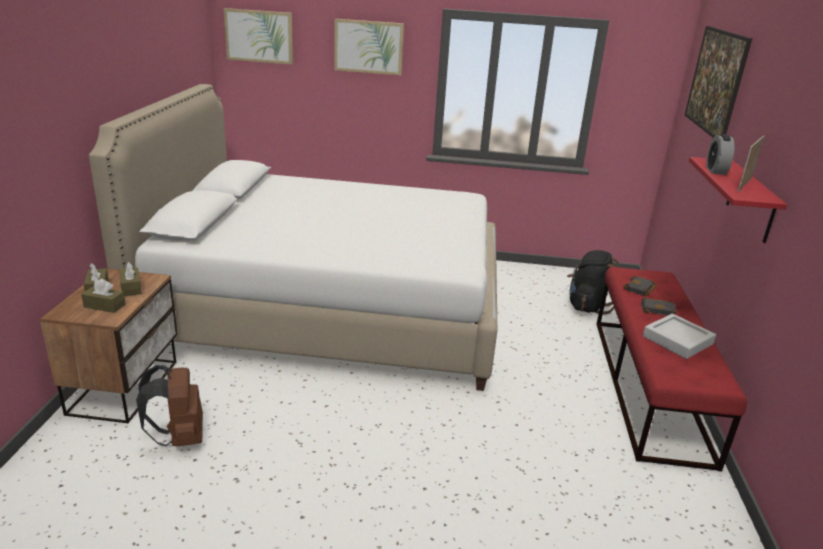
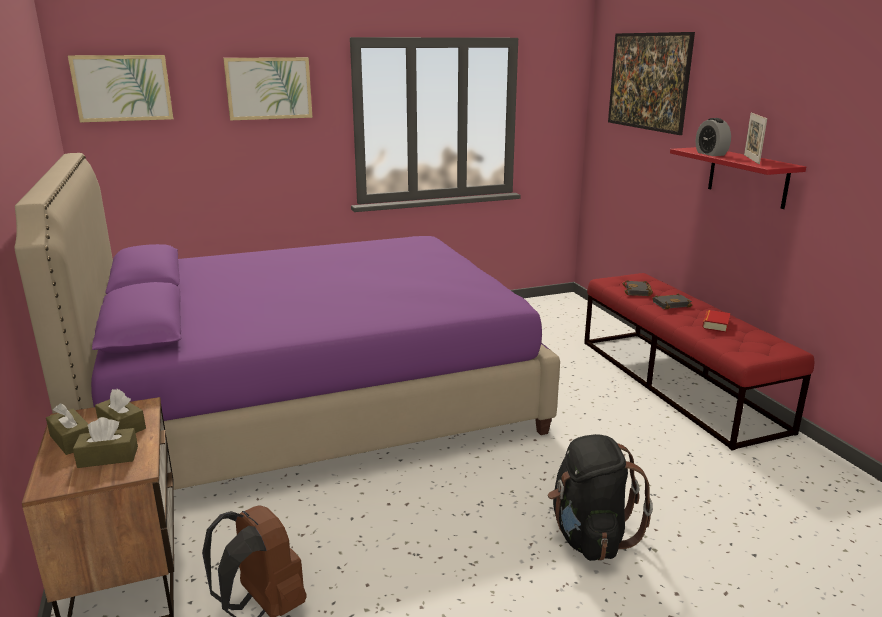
camera: 25 degrees left, 5 degrees down
(330, 308) = (312, 401): white bed -> purple bed
(587, 306) = (561, 329): black backpack -> black backpack (589, 536)
(677, 340) = (715, 324): grey tray -> book

